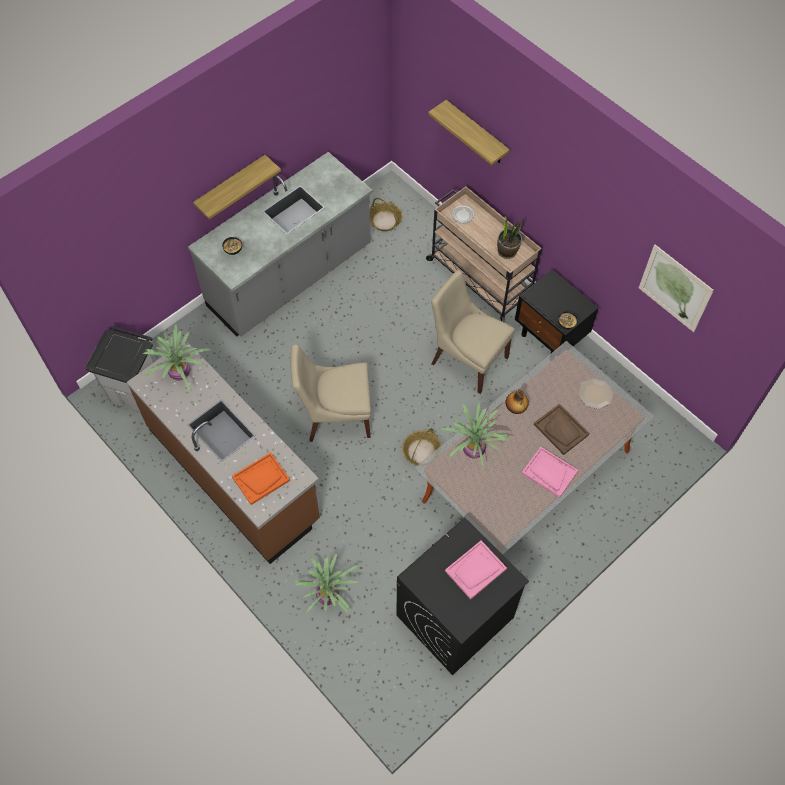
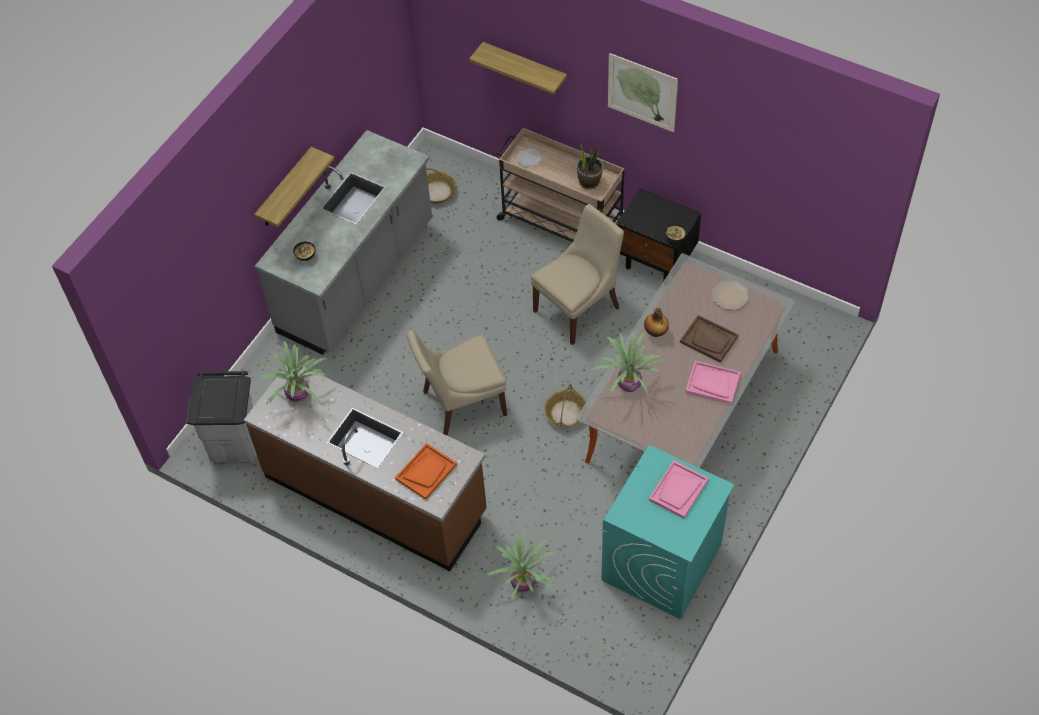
camera: 15 degrees left, 5 degrees down
(454, 617) = (661, 563): black washing machine -> turquoise washing machine
(467, 359) = (578, 307): beige chair -> beige chair turned 120 degrees clockwise
(675, 288) = (778, 164): picture -> picture (642, 92)

